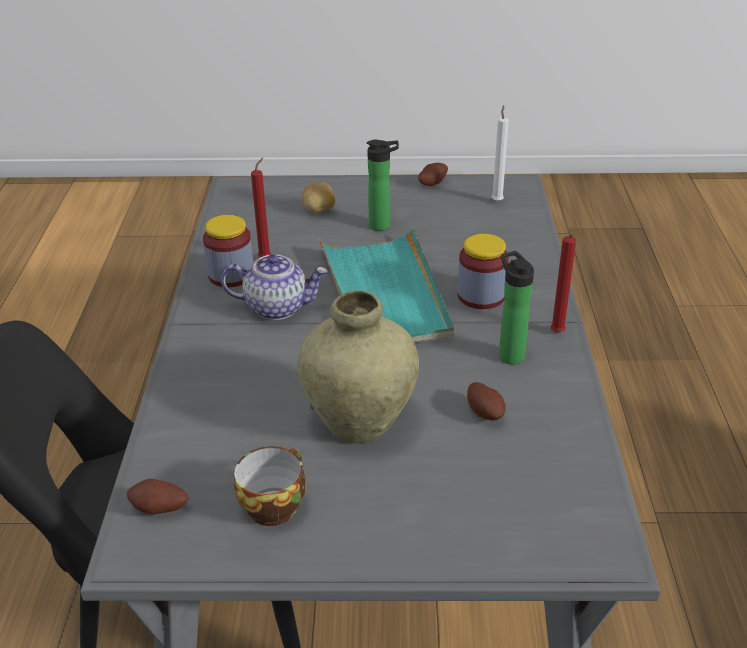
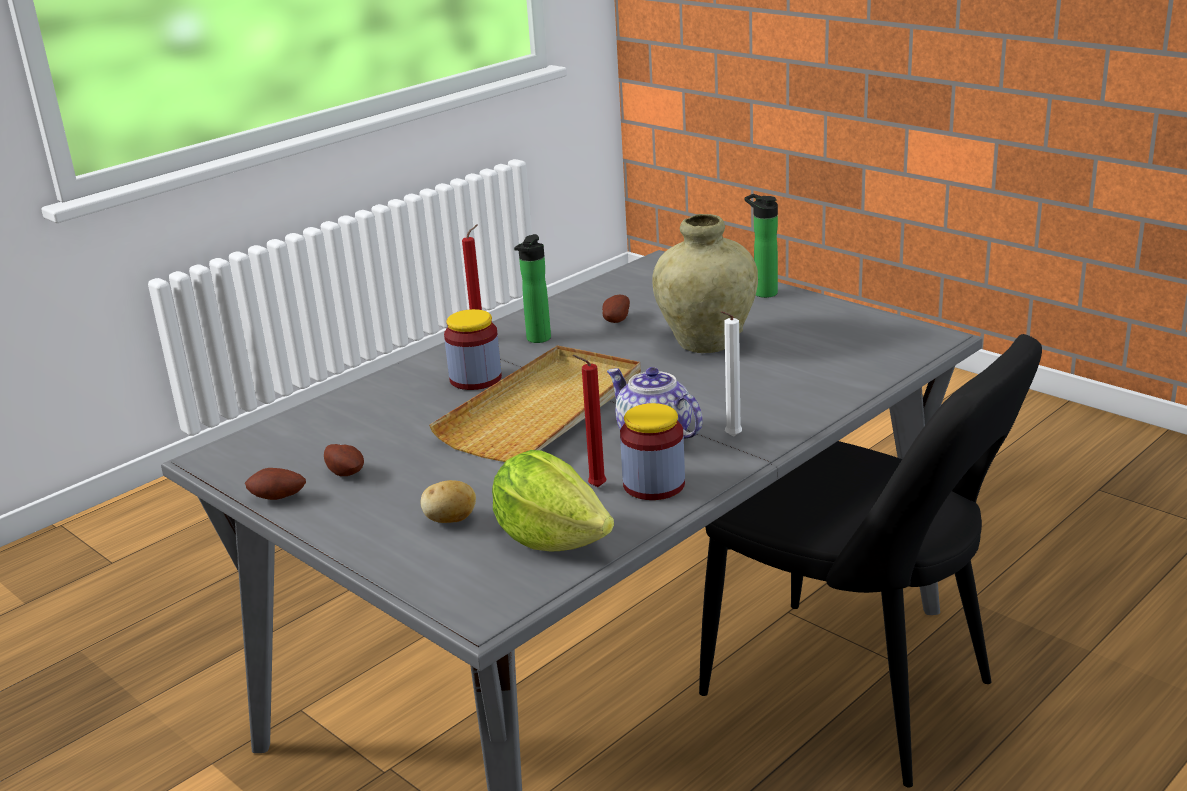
camera: 135 degrees left, 10 degrees down
(159, 510) = (900, 348): potato -> potato (346, 472)
(249, 224) = (551, 538): none -> lettuce
(273, 505) = (819, 327): cup -> none
(383, 225) = (425, 471): bottle -> bottle (762, 292)
(385, 293) = (544, 410): turquoise tray -> beige tray
(497, 200) = (273, 448): white candle -> white candle (731, 437)

